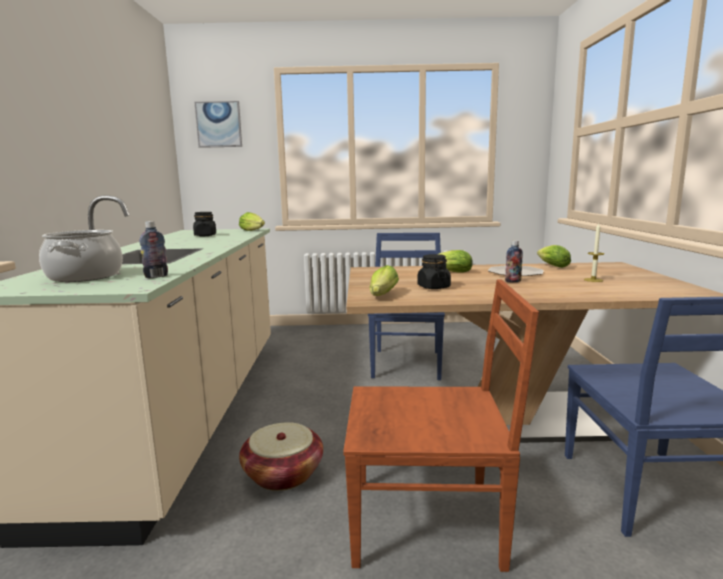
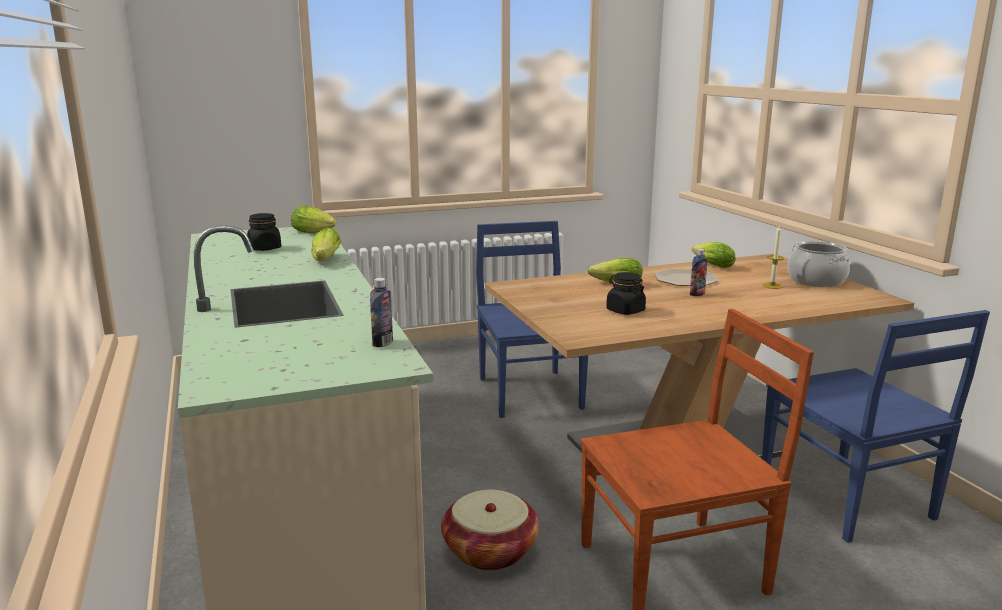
camera: 20 degrees left, 5 degrees up
(85, 276) = (288, 351): cooking pot -> cooking pot (816, 280)
(219, 124) = (210, 61): picture -> none
(382, 296) = (586, 330): lettuce -> lettuce (325, 260)

